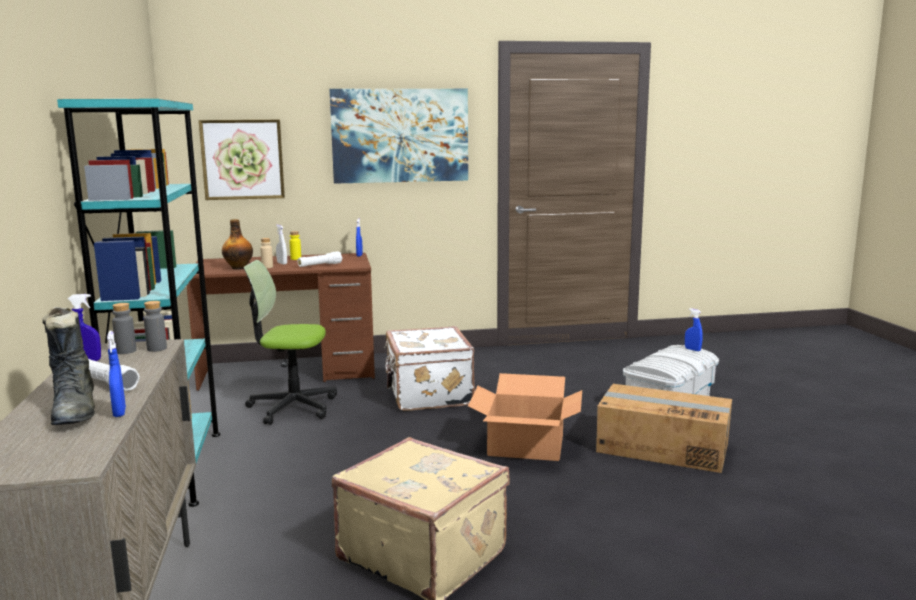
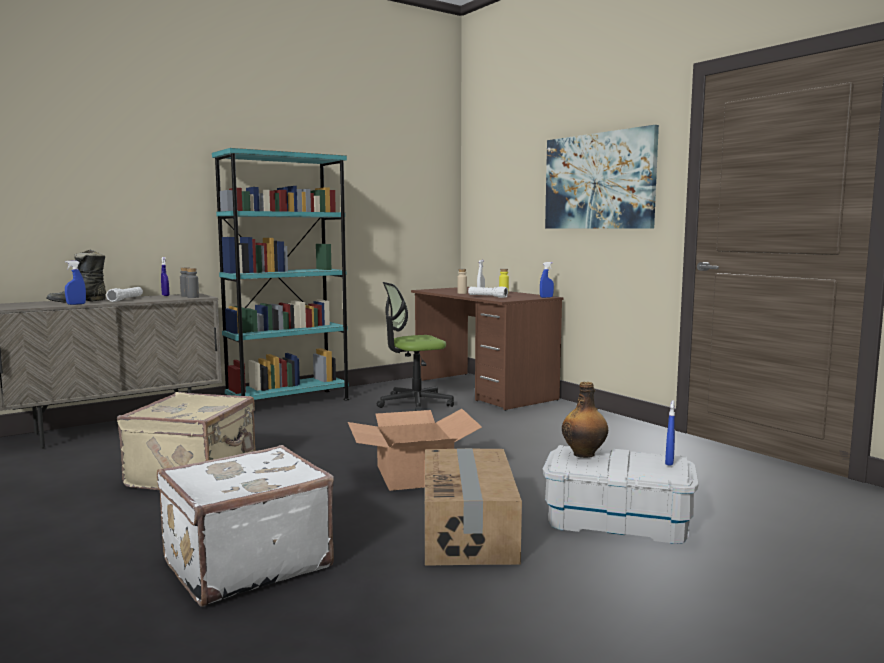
camera: 65 degrees right, 5 degrees down
(239, 268) = (450, 291): bottle -> bottle (584, 454)
(242, 159) = (497, 207): picture -> none
(292, 407) = (414, 404): office chair -> office chair turned 90 degrees counterclockwise
(427, 395) = (491, 429): white suitcase -> white suitcase (245, 563)

